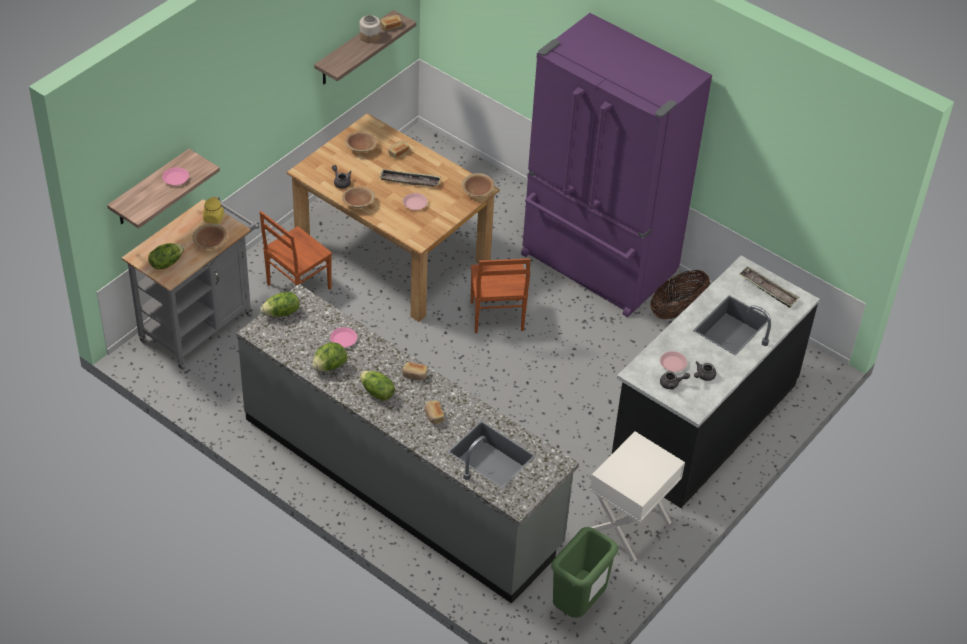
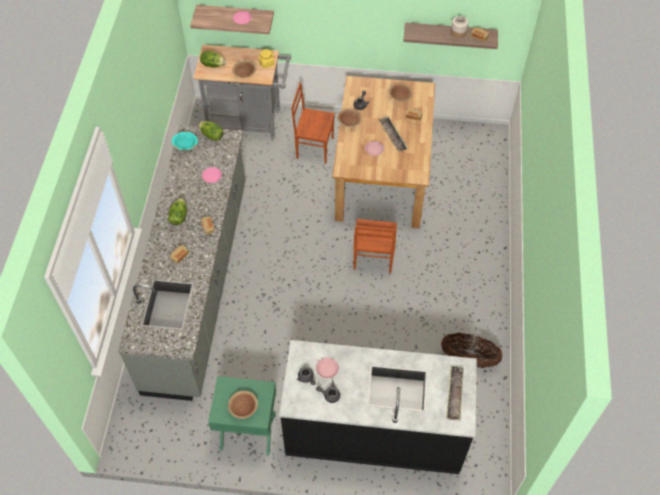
camera: 60 degrees right, 10 degrees up
(274, 341) = (185, 145): none -> turquoise bowl
(329, 366) = (184, 182): lettuce -> none
(477, 191) = (415, 175): brown bowl -> brown bowl (243, 407)
(496, 317) = (372, 258): brown chair -> brown chair turned 45 degrees counterclockwise
(578, 605) = (162, 435): green trash can -> none
(597, 265) = (468, 289): purple fridge -> none
(630, 526) = (248, 431): white nightstand -> green nightstand

